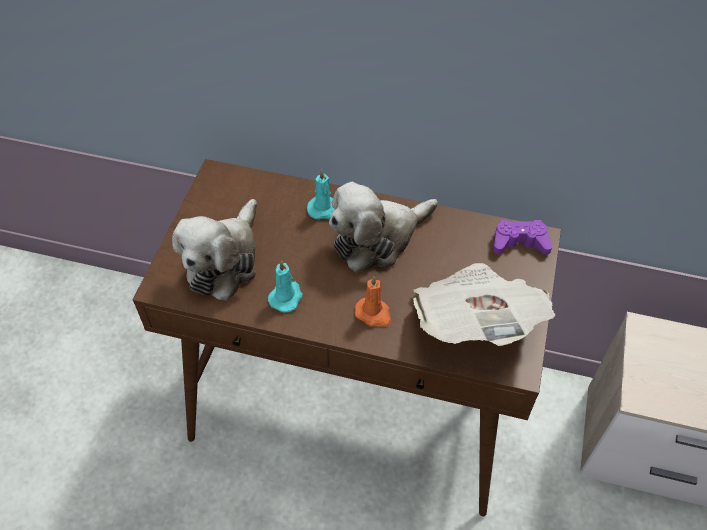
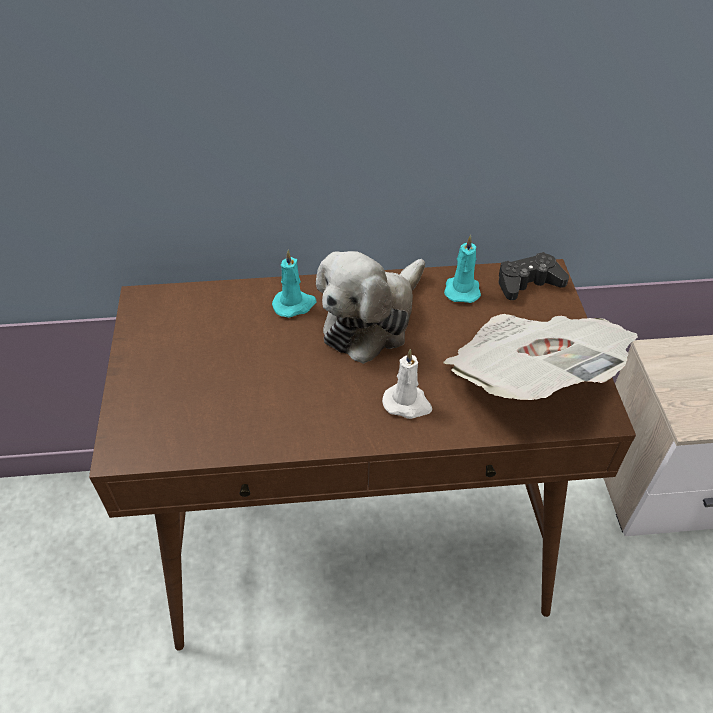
camera: 20 degrees left, 5 degrees down
(224, 260) = (195, 394): plush toy -> none
(286, 296) = (293, 414): turquoise candle -> turquoise candle (462, 289)
(374, 314) = (407, 403): orange candle -> white candle
(519, 242) = (528, 283): purple game controller -> black game controller

